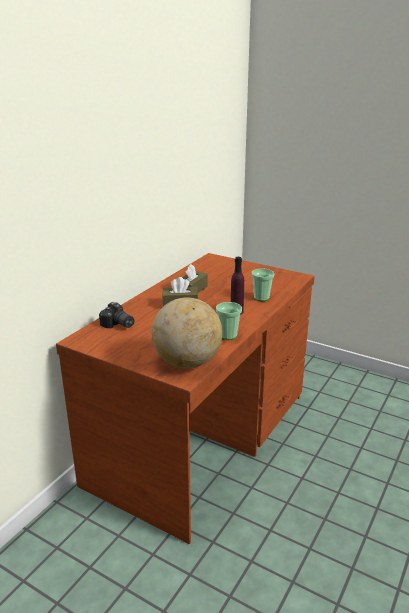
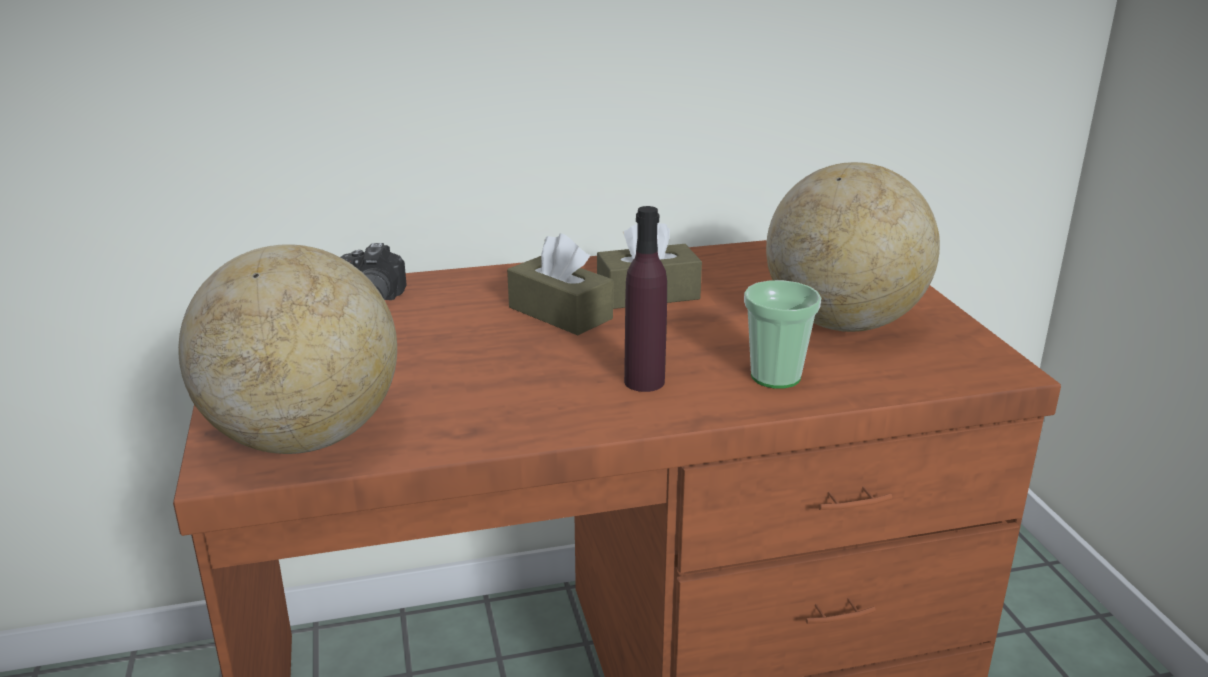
camera: 45 degrees right, 0 degrees up
(228, 335) = (508, 425): cup -> none
(251, 279) = (843, 323): none -> globe

